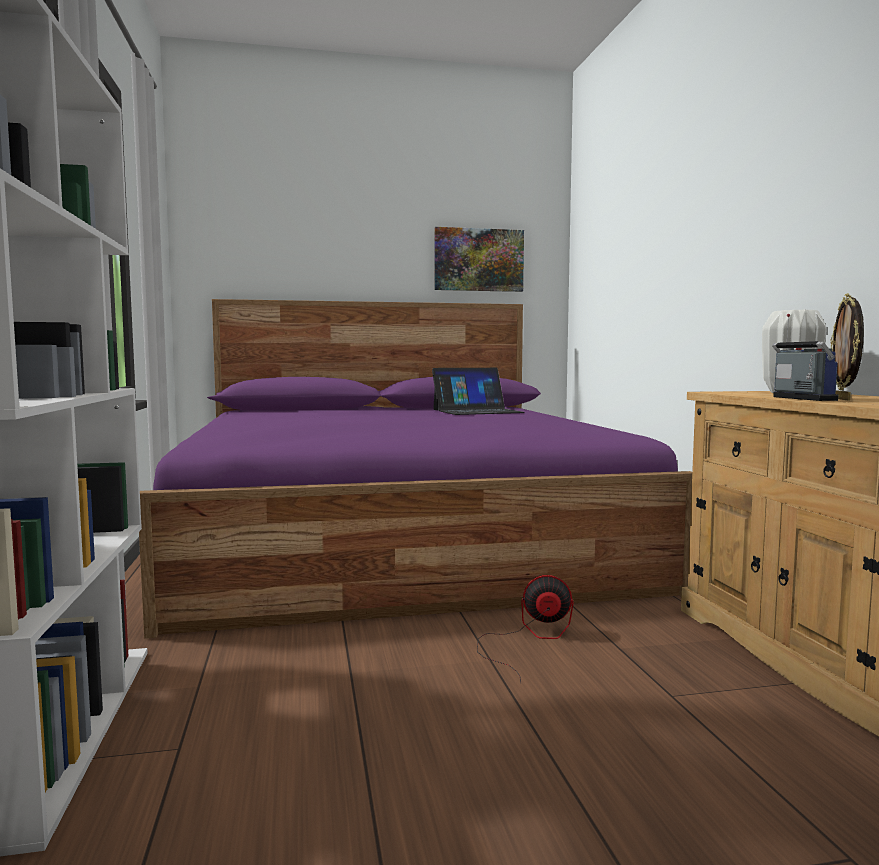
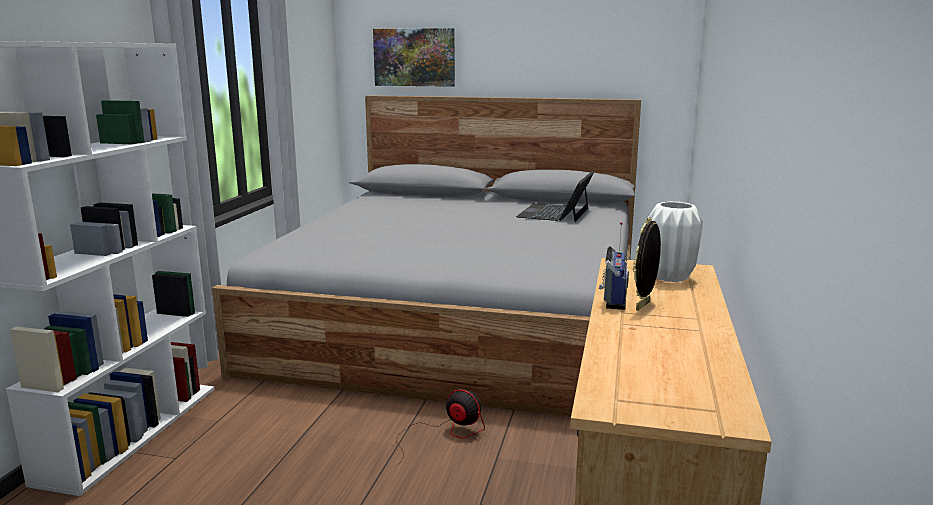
camera: 25 degrees right, 10 degrees up
(398, 538) = (463, 318): purple bed -> grey bed
(477, 411) = (555, 213): laptop -> laptop turned 105 degrees clockwise
(478, 260) = (601, 55): picture -> picture (414, 57)

